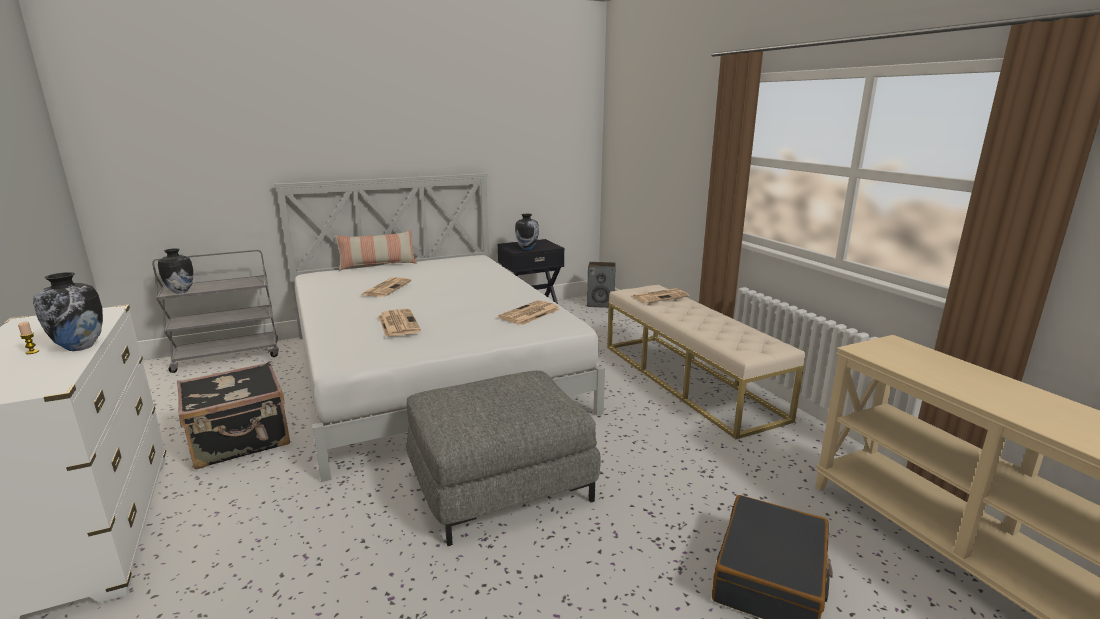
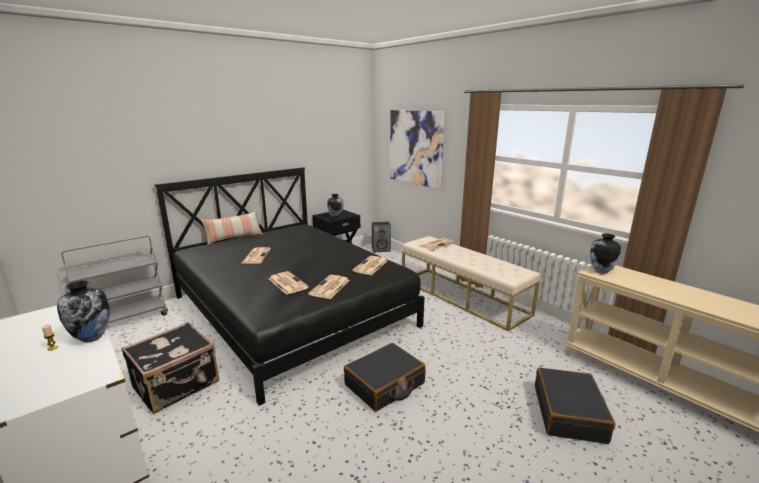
camera: 15 degrees left, 0 degrees up
(180, 291) = (87, 274): vase -> vase (600, 271)
(429, 371) = (291, 311): white bed -> black bed
(451, 335) = (329, 287): none -> newspaper
(501, 484) = (385, 385): grey ottoman -> black suitcase
(651, 148) = (415, 148): none -> picture

